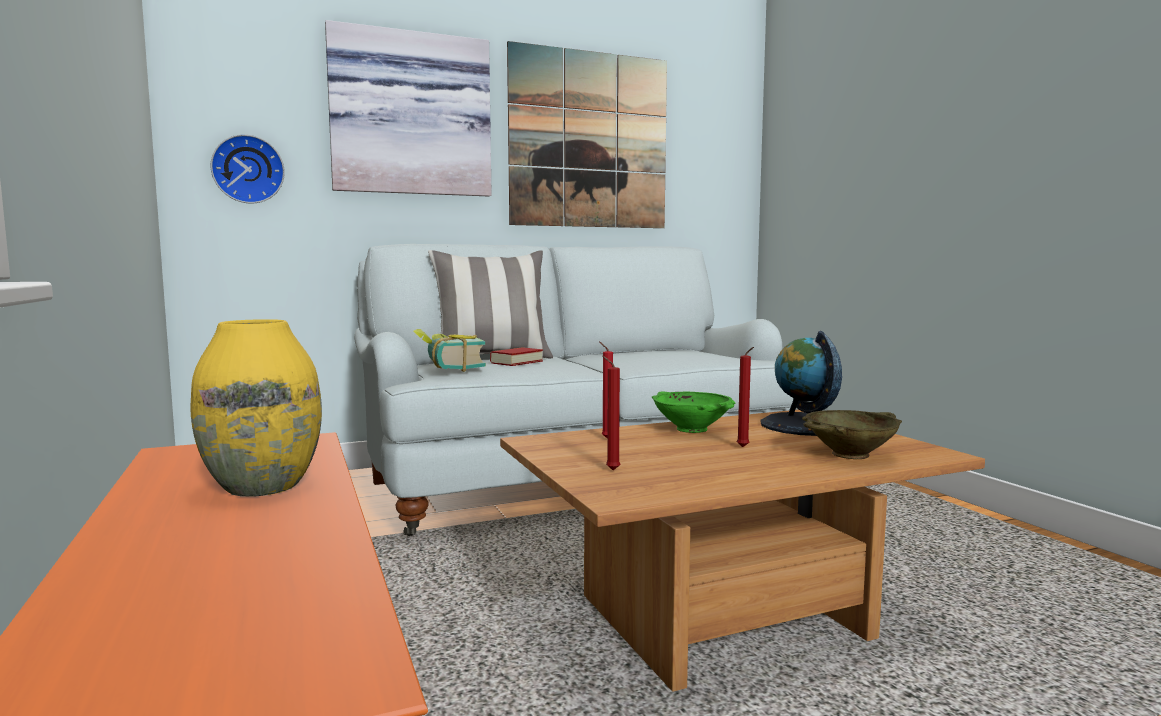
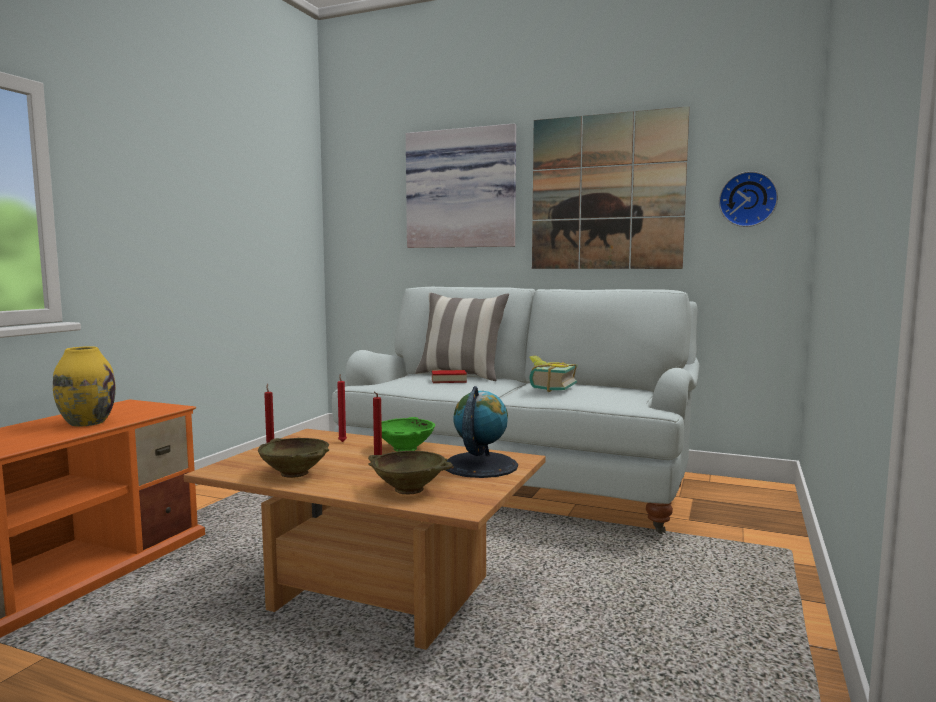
camera: 45 degrees right, 0 degrees up
(248, 169) = (366, 236): wall clock -> wall clock (747, 199)
(449, 368) = (395, 379): book -> book (548, 387)
(706, 474) = (294, 473): none -> beige bowl

